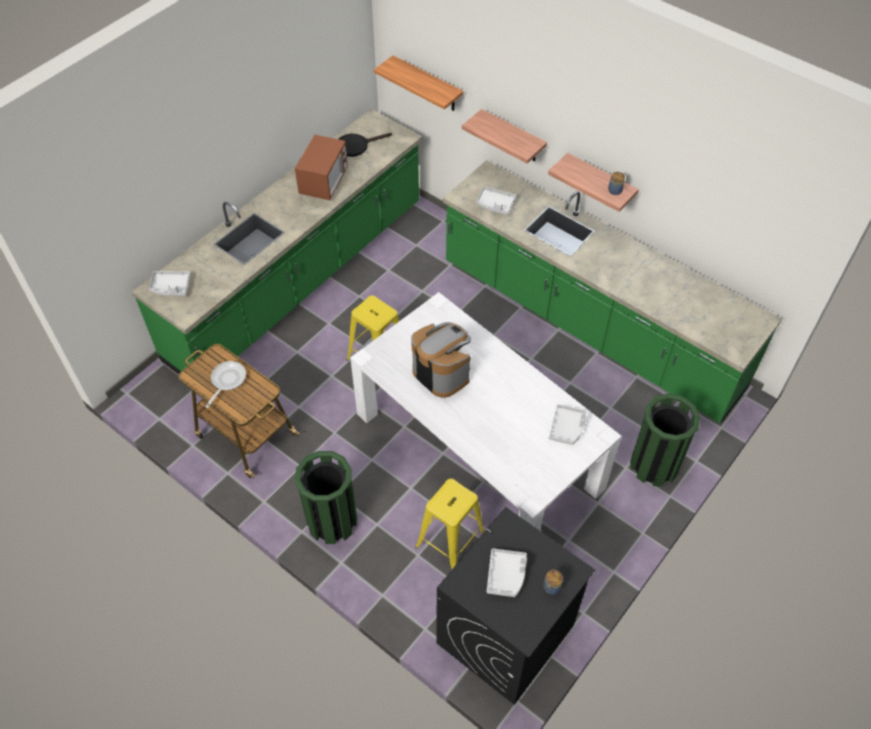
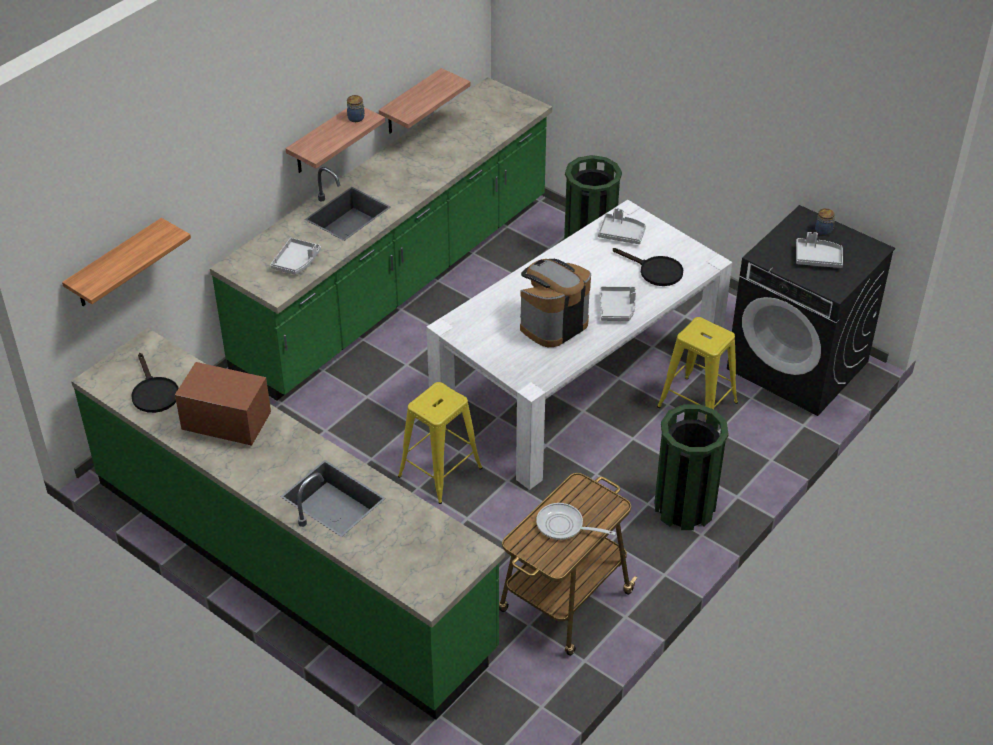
camera: 90 degrees left, 10 degrees down
(171, 287) = (424, 575): grey tray -> grey tray (617, 309)
(512, 137) = (228, 203): shelf -> shelf (411, 103)
(514, 452) = (655, 271): none -> black frying pan

